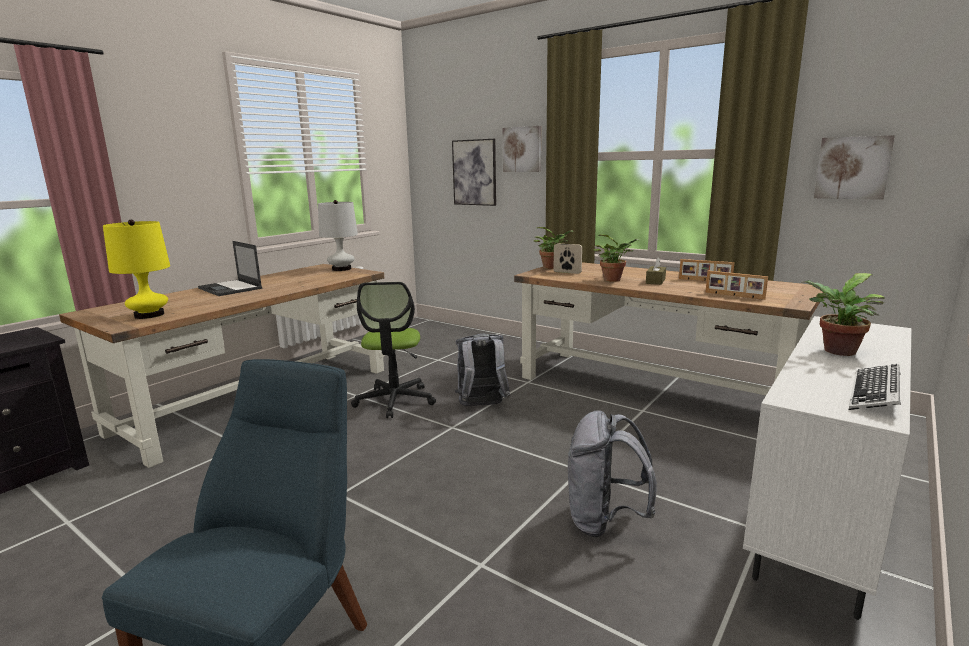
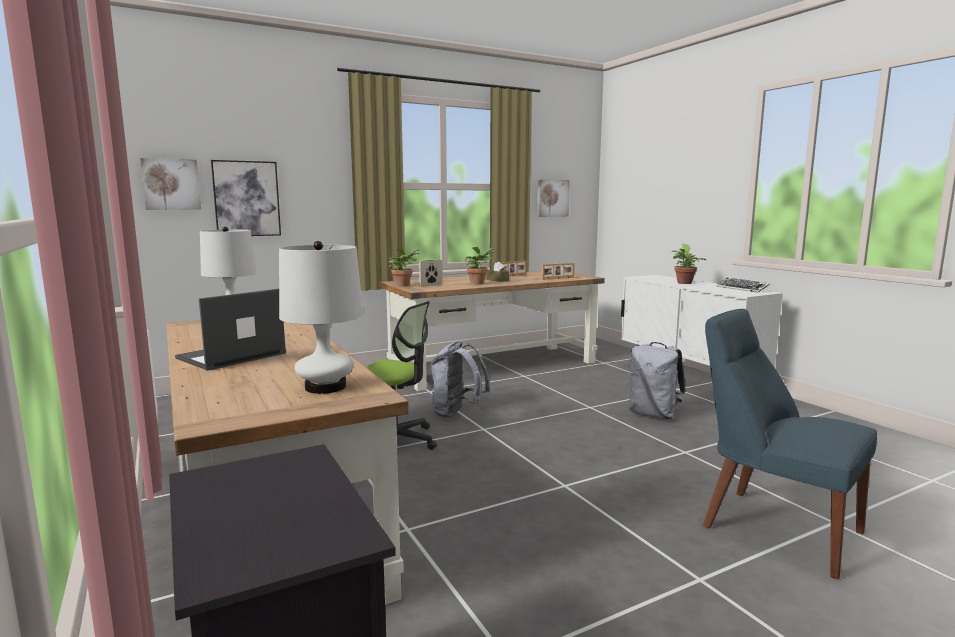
camera: 65 degrees left, 5 degrees down
(149, 315) = (325, 387): yellow table lamp -> white table lamp
(230, 288) = (230, 356): laptop -> laptop turned 150 degrees clockwise
(522, 149) = (312, 175): picture -> picture (171, 184)

